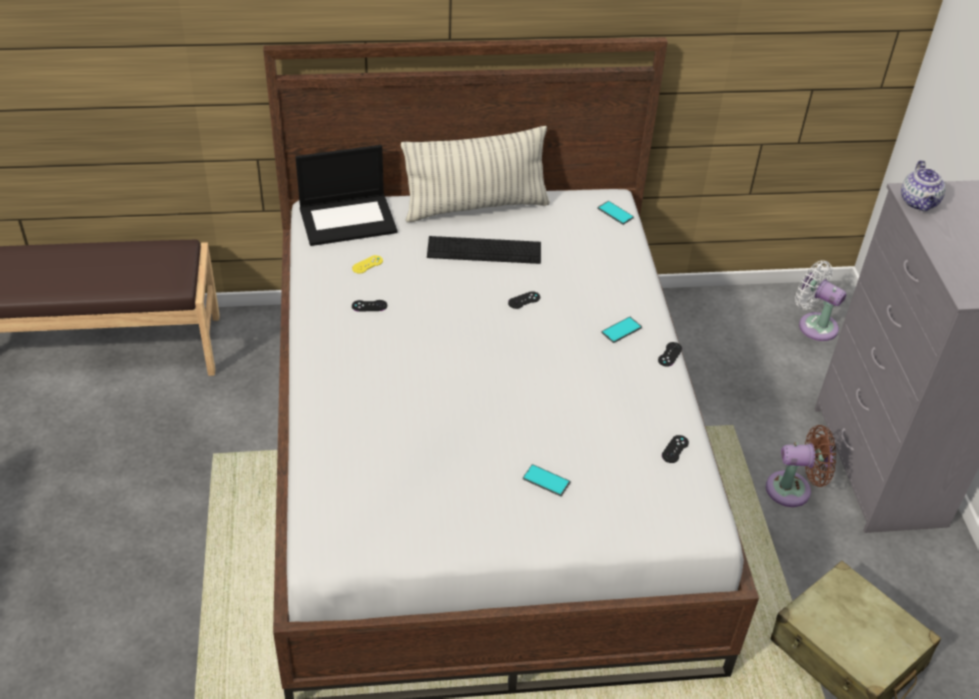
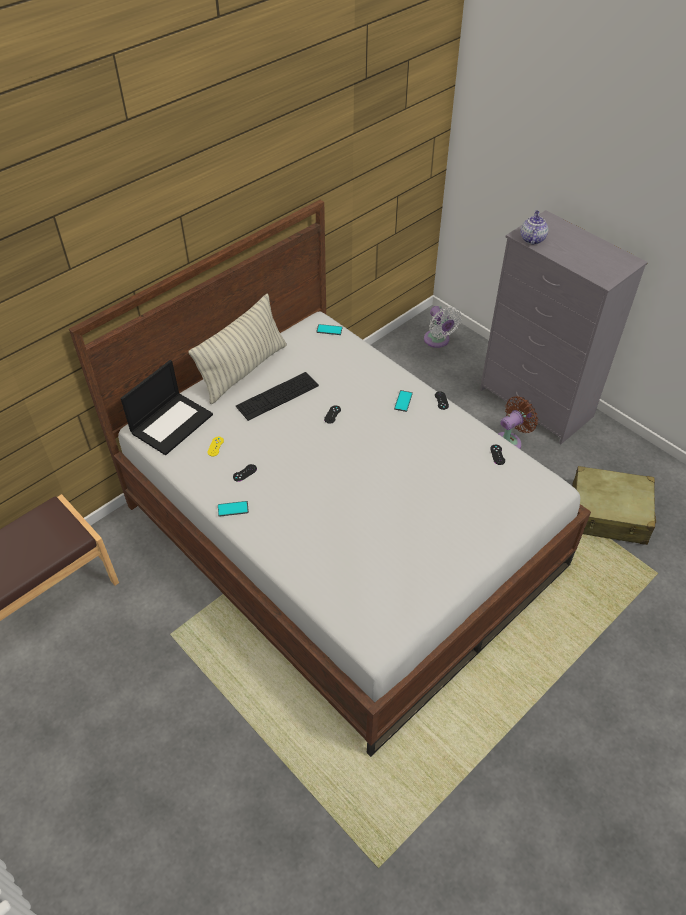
camera: 35 degrees left, 5 degrees up
(546, 480) = (452, 516): phone -> phone (233, 509)
(814, 325) = (438, 341): white fan -> white fan turned 120 degrees counterclockwise
(919, 203) = (532, 239): teapot -> teapot turned 135 degrees counterclockwise

